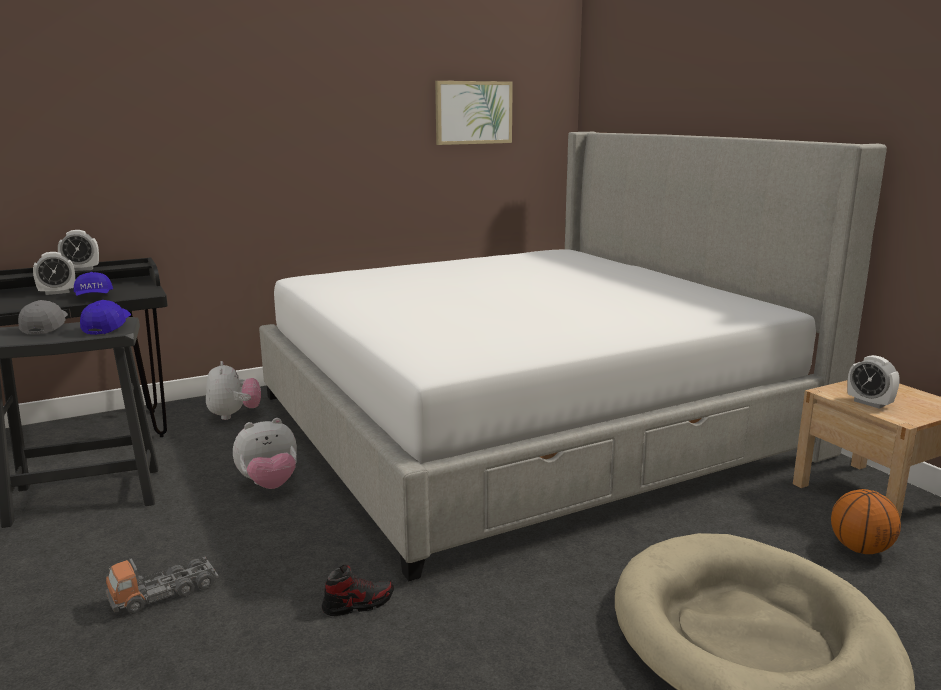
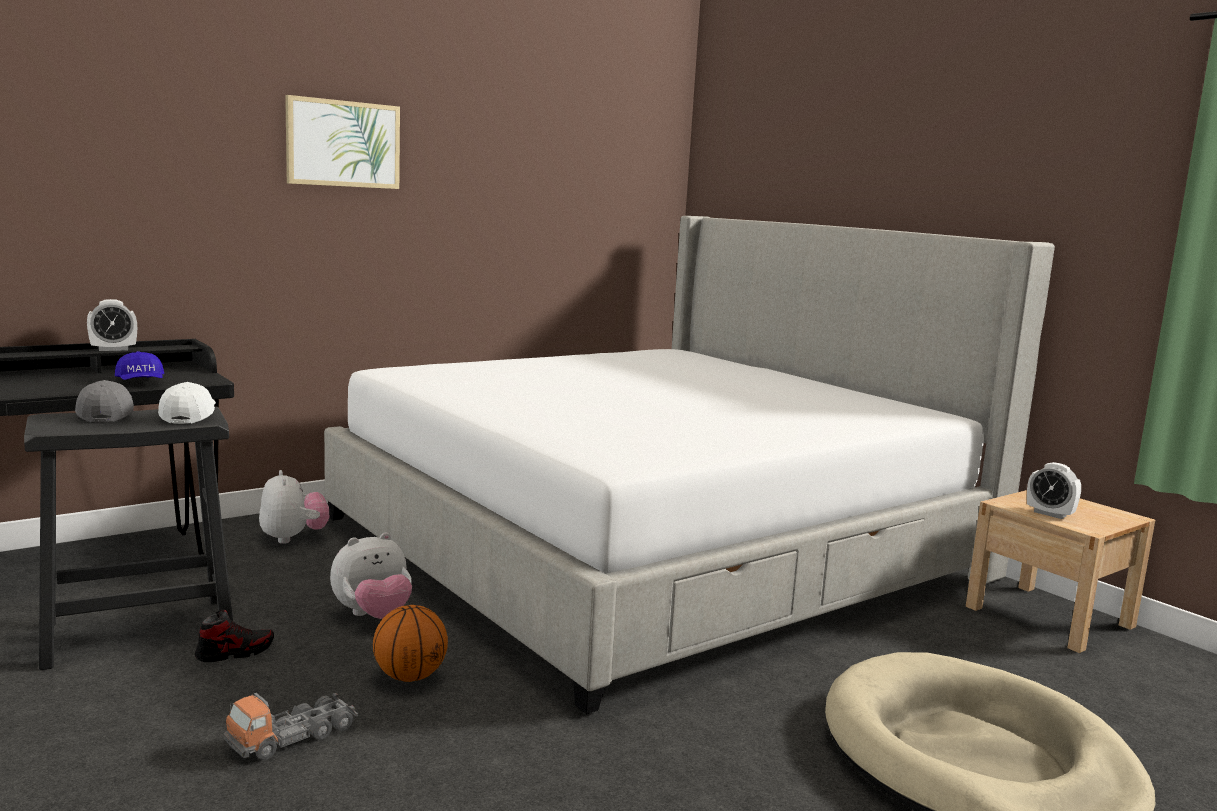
camera: 10 degrees left, 5 degrees down
(57, 292) = (86, 376): alarm clock -> none
(107, 327) = (189, 416): blue cap -> white cap
(358, 604) = (535, 740): shoe -> shoe (235, 652)
(473, 112) = (575, 187): picture -> picture (343, 144)
(860, 549) = (1054, 668): basketball -> basketball (410, 677)

